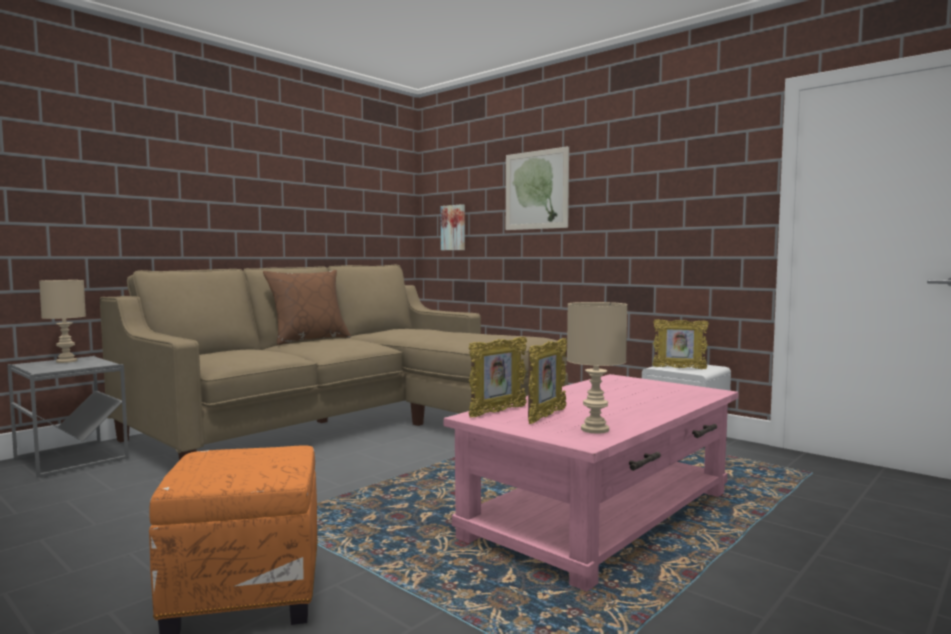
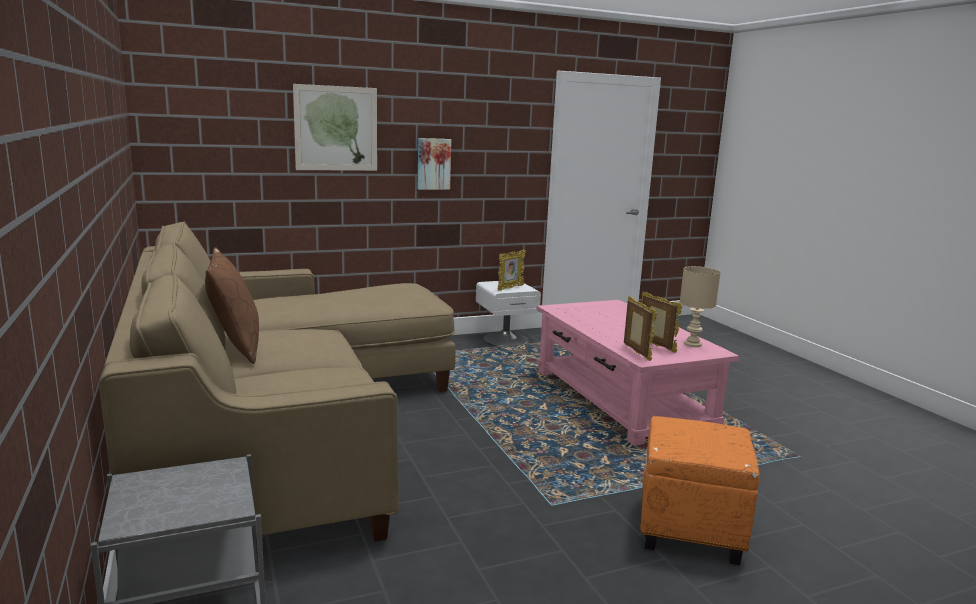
camera: 65 degrees left, 10 degrees up
(67, 361) = (150, 492): beige table lamp -> none
(454, 227) = (207, 163): picture -> picture (433, 164)

